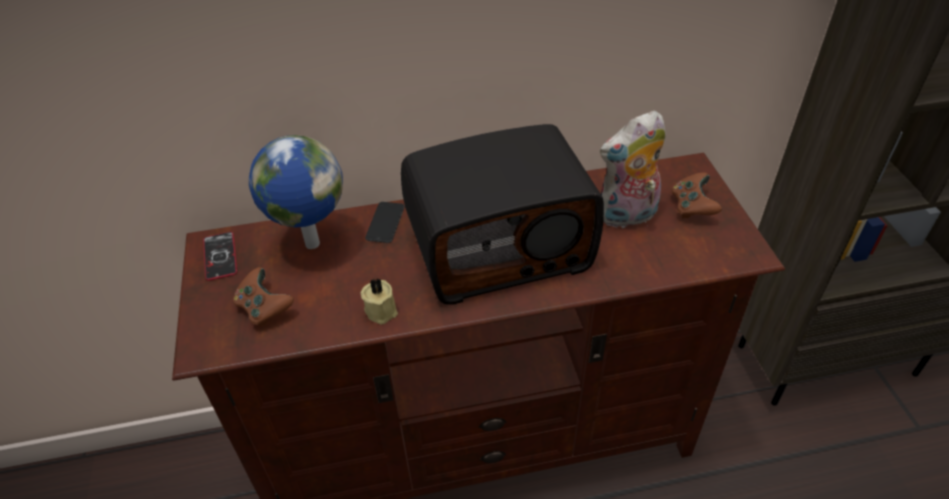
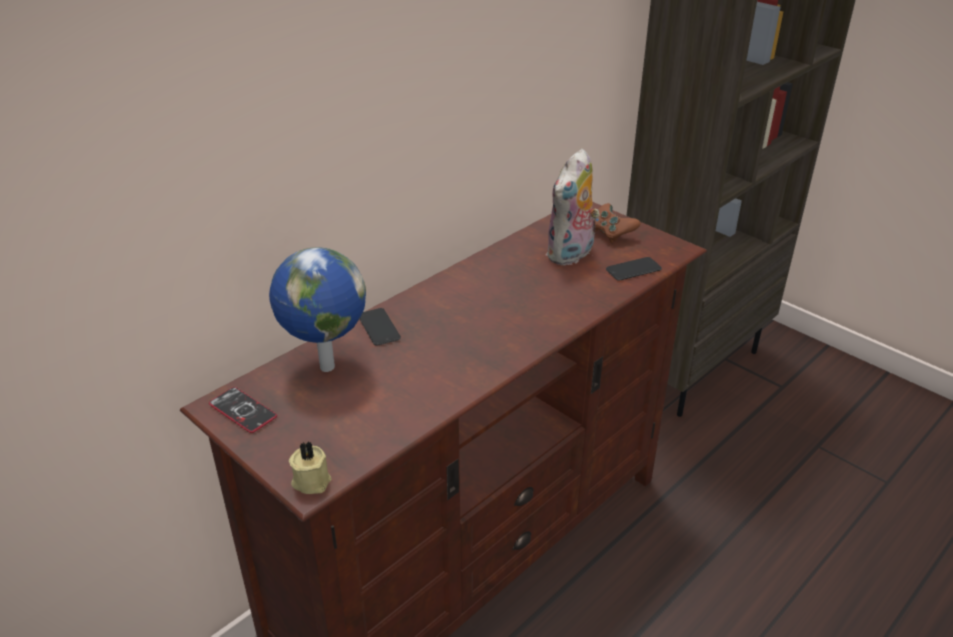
camera: 35 degrees left, 10 degrees down
(264, 308) = (335, 430): brown game controller -> none
(382, 310) = (446, 387): beige candle -> beige candle (311, 480)
(499, 247) = (496, 308): radio -> none
(675, 260) = (633, 269): none -> phone

